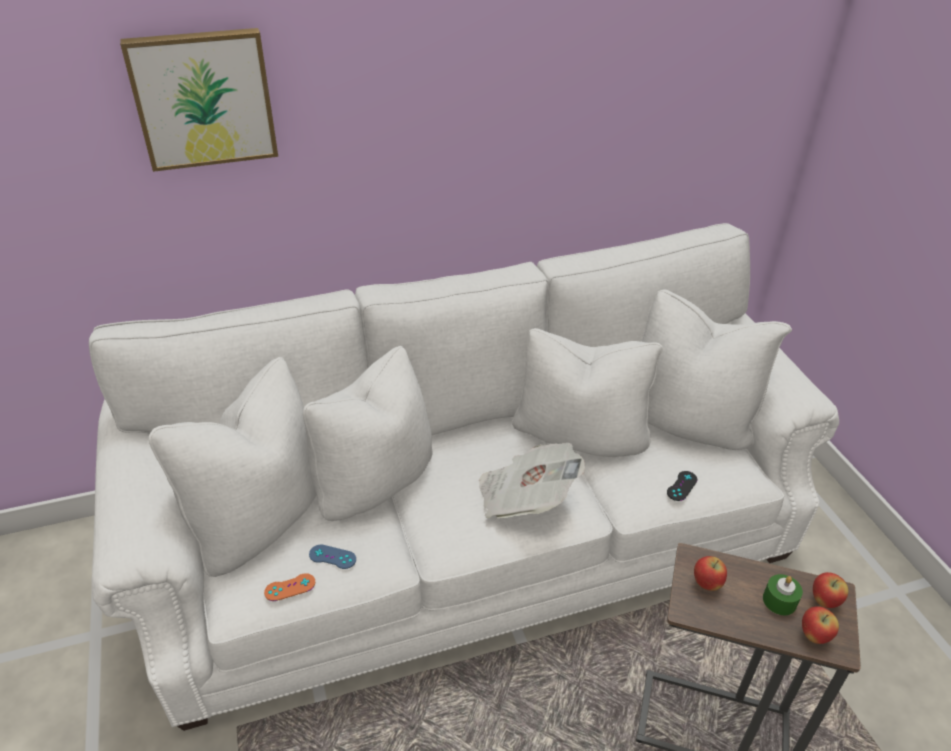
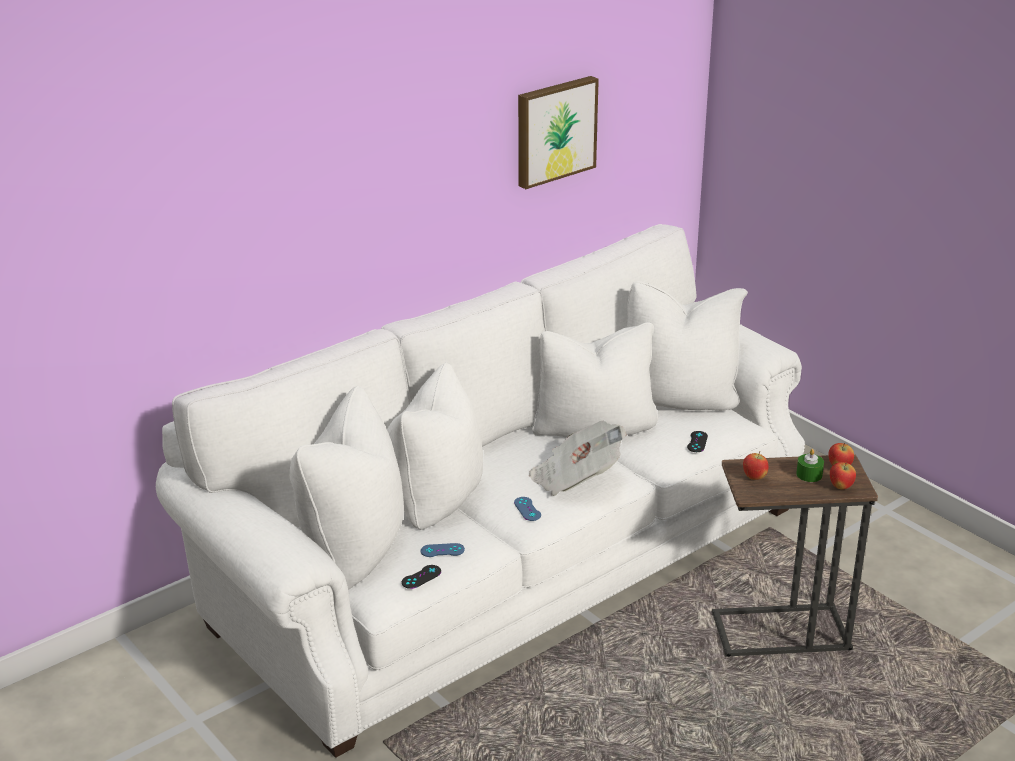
camera: 20 degrees left, 10 degrees down
(203, 98) = (248, 177): picture -> picture (554, 130)
(290, 587) = (421, 577): orange game controller -> black game controller
(453, 524) = (527, 509): none -> blue game controller

